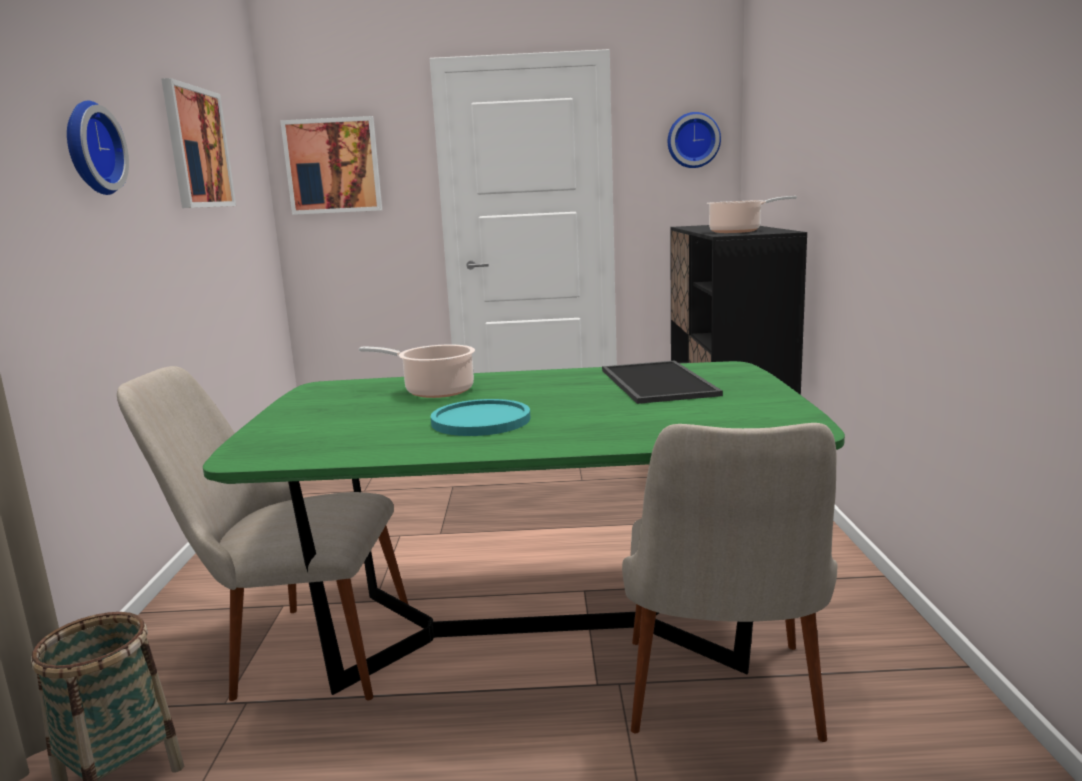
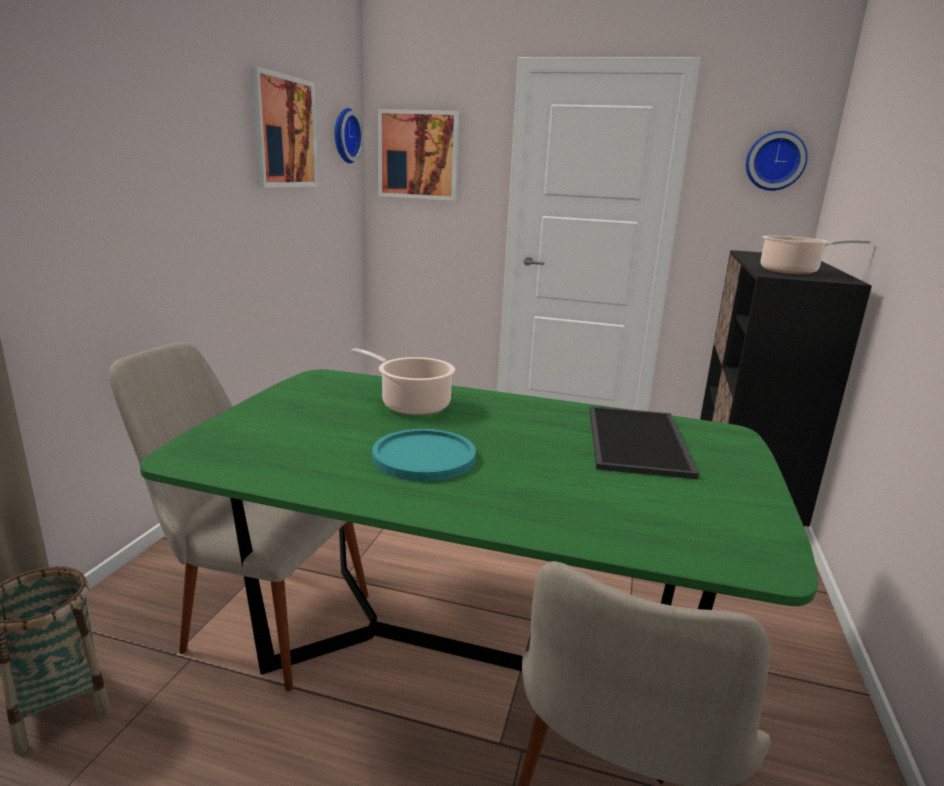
camera: 15 degrees right, 5 degrees up
(90, 149) = (155, 130): wall clock -> wall clock (344, 136)

